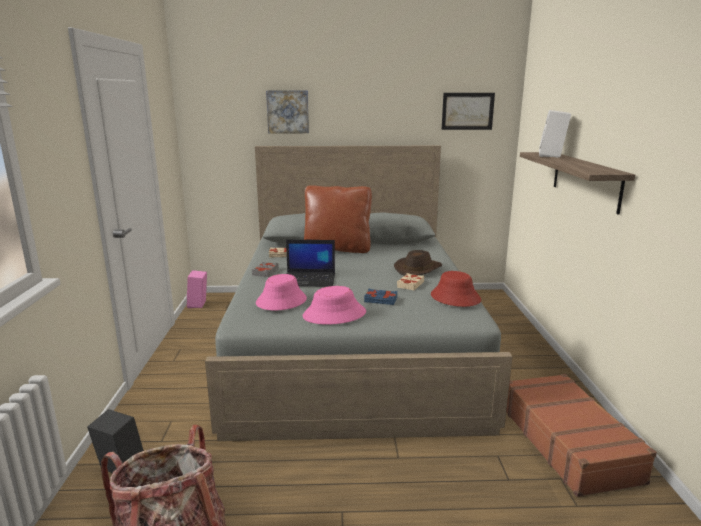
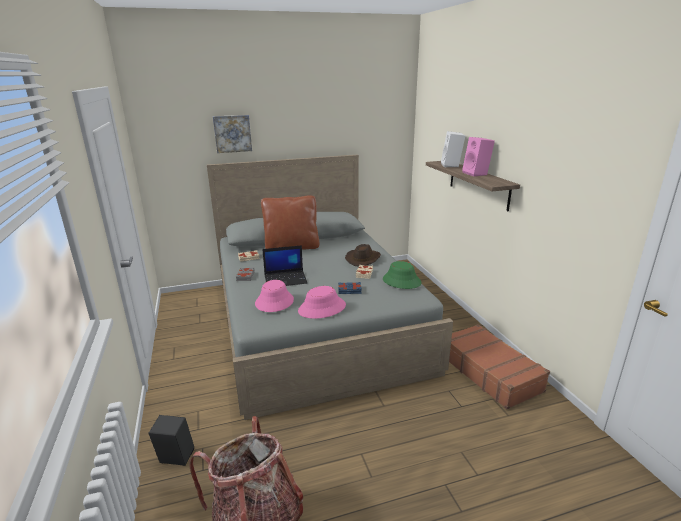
camera: 15 degrees left, 5 degrees up
(199, 304) = (170, 304): pink speaker -> pink speaker (477, 174)
(455, 298) = (401, 281): red hat -> green hat
(467, 111) = (376, 126): picture -> none

